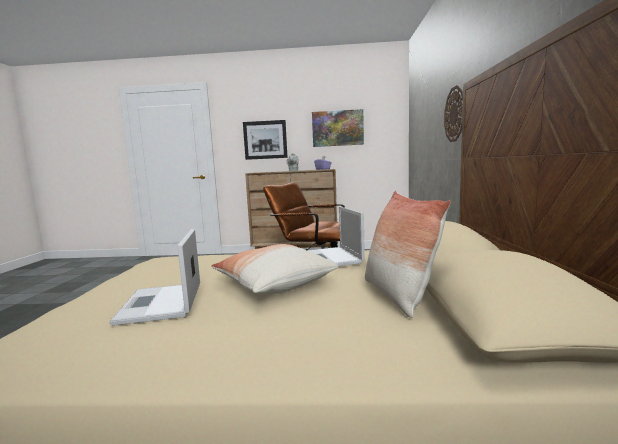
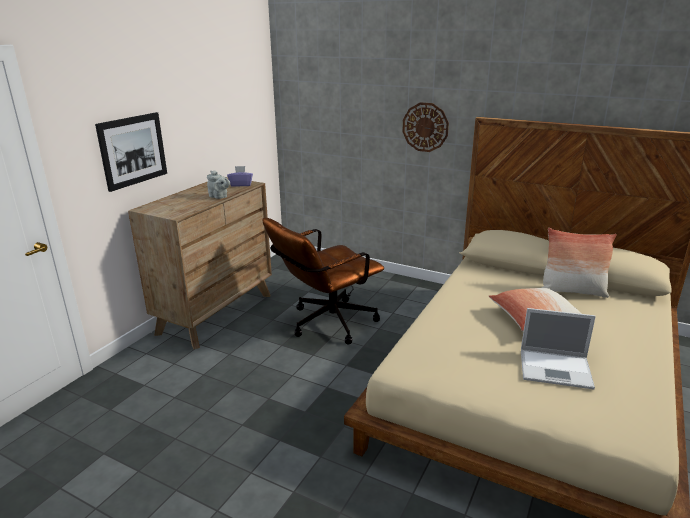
camera: 65 degrees left, 15 degrees up
(331, 258) = (479, 288): laptop -> none
(337, 128) = (216, 117): picture -> none

